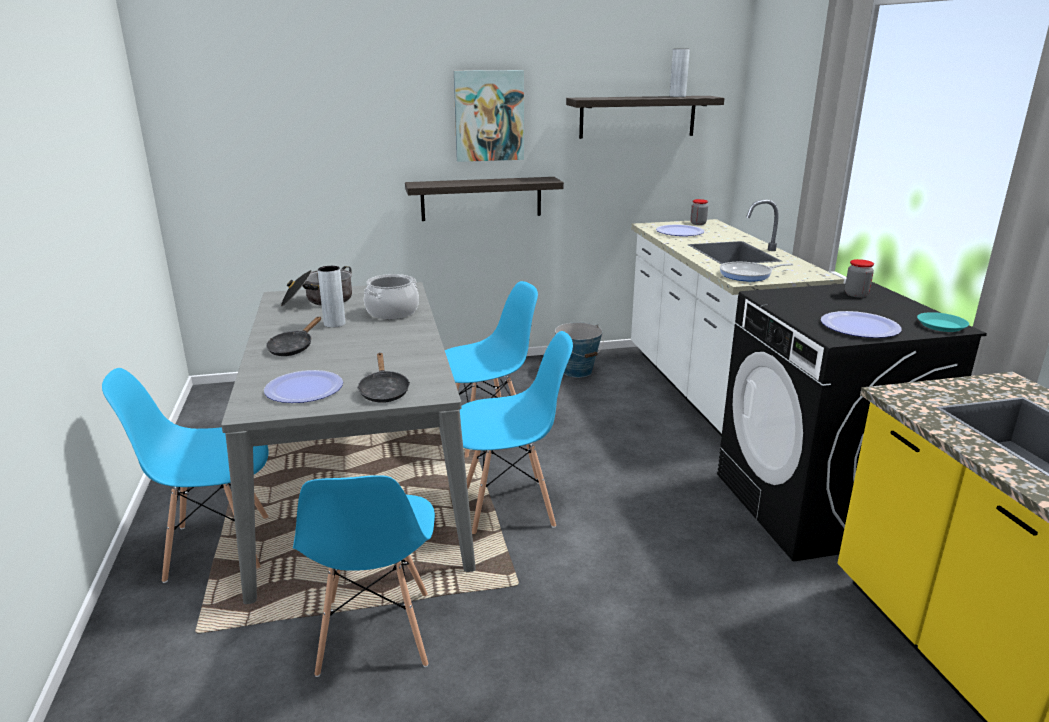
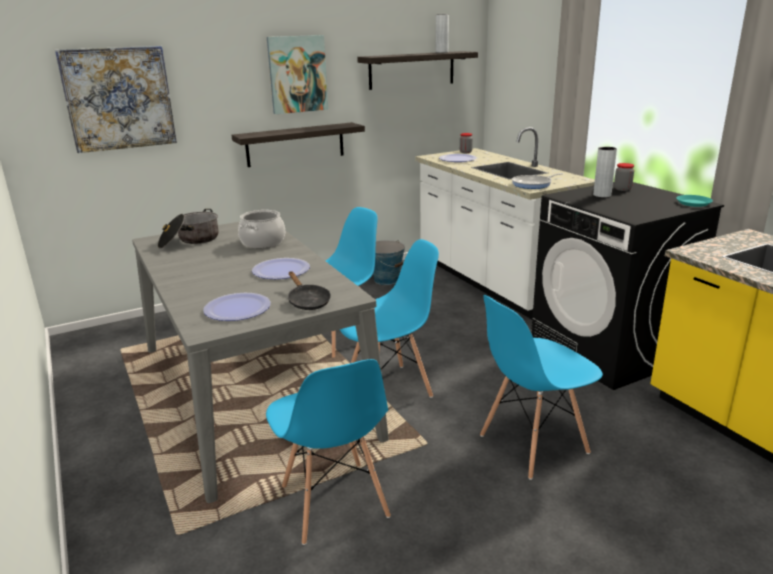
camera: 15 degrees left, 0 degrees up
(217, 547) = (155, 464): blue chair -> blue chair (532, 444)
(280, 134) = (119, 98): none -> picture
(293, 348) = (199, 279): black frying pan -> none
(334, 324) = (220, 256): grey vase -> grey vase (602, 195)
(860, 327) = (643, 209): plate -> plate (281, 270)

